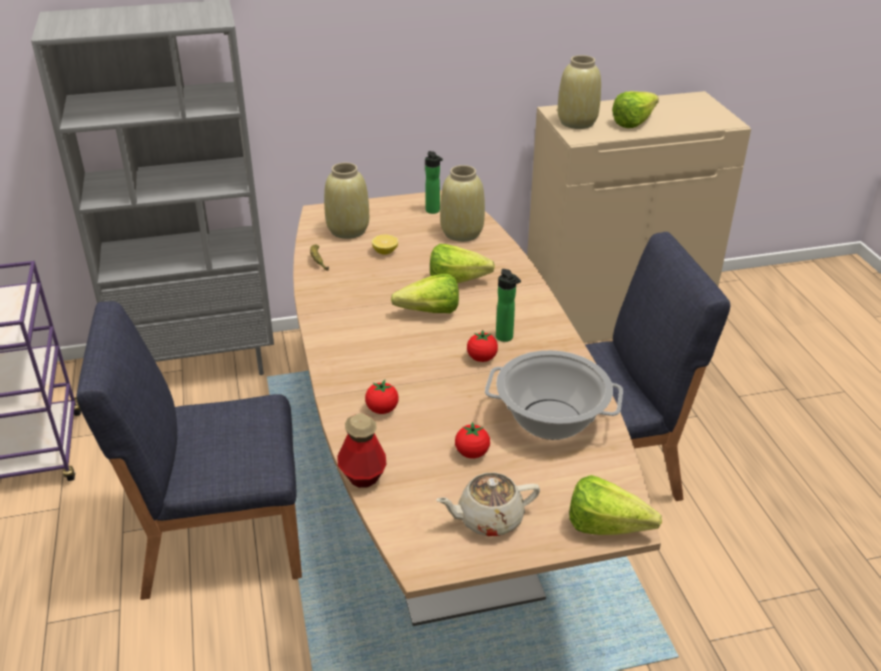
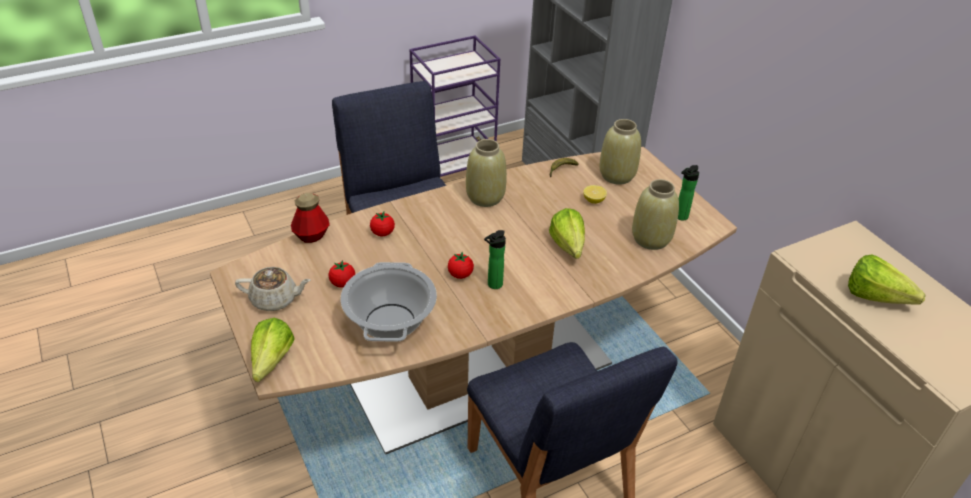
camera: 75 degrees right, 5 degrees up
(424, 312) = (513, 235): lettuce -> none
(488, 519) = (275, 299): beige teapot -> beige teapot turned 120 degrees clockwise
(577, 123) = (836, 252): beige vase -> beige vase (484, 197)

